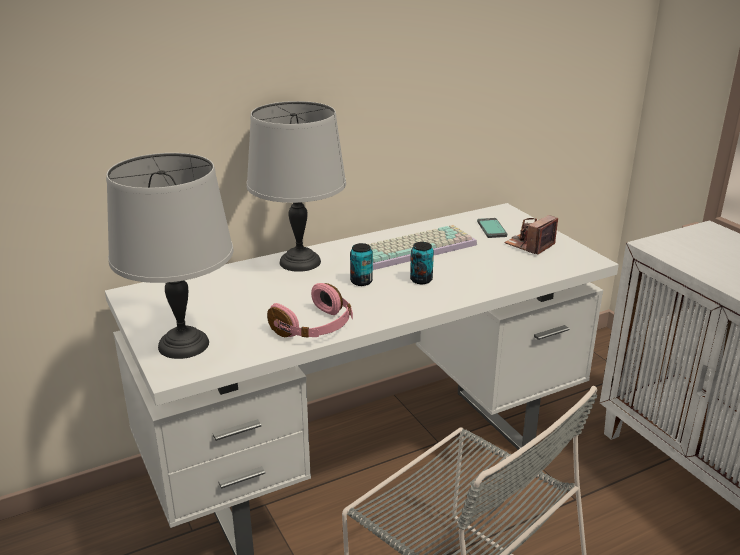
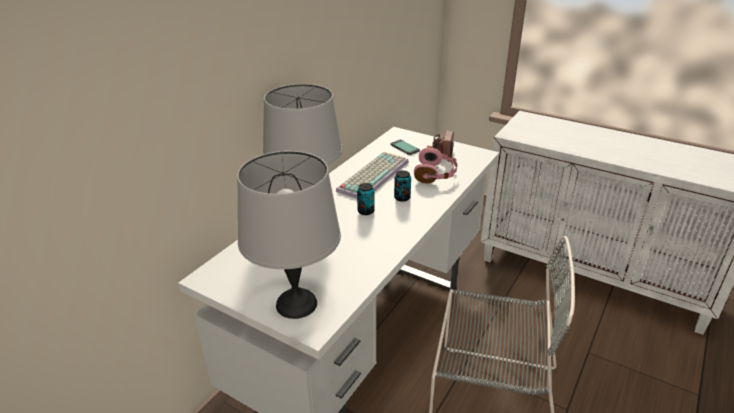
camera: 30 degrees left, 5 degrees up
(315, 328) = (374, 256): pink headphones -> pink headphones (435, 174)

